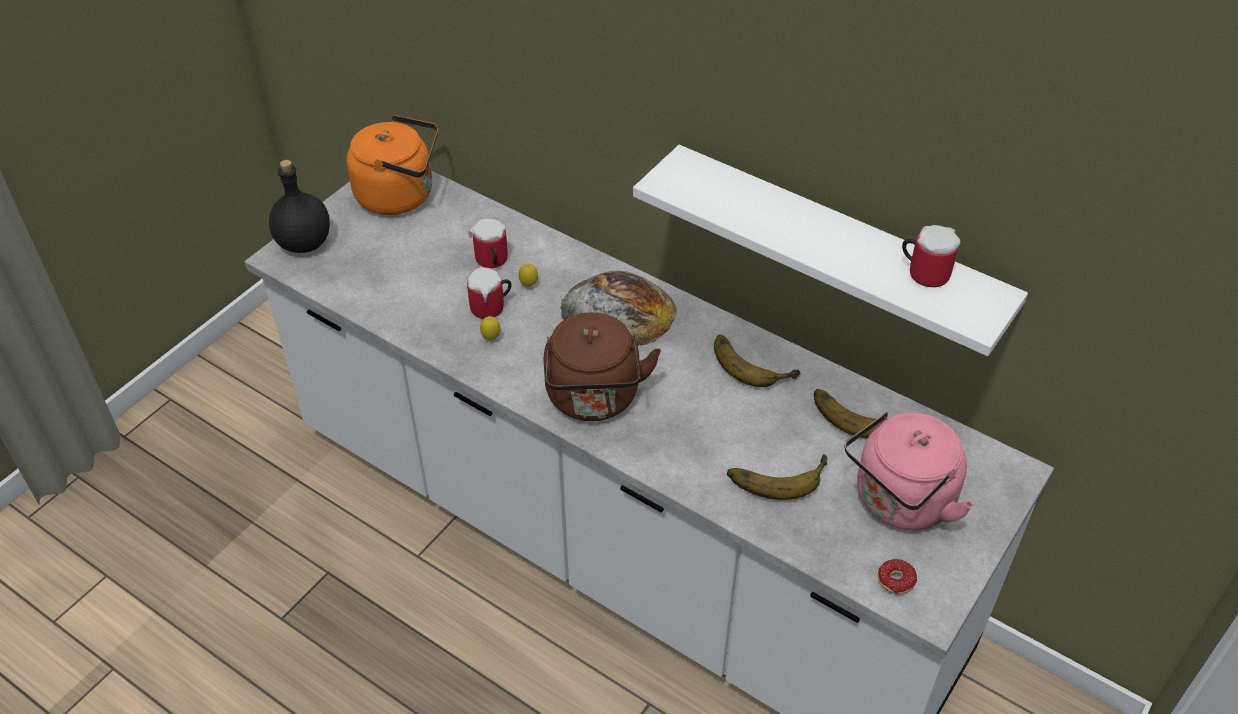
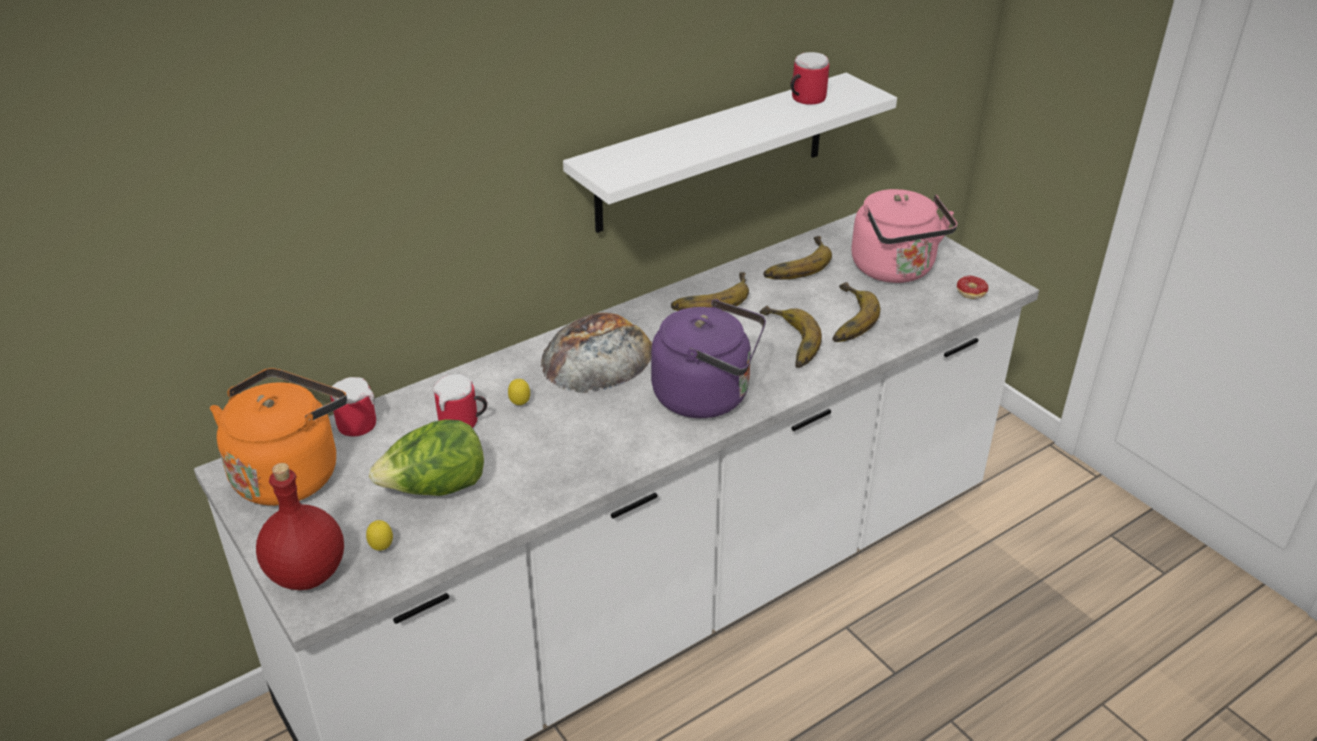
camera: 70 degrees left, 10 degrees down
(305, 243) = (308, 573): black bottle -> red bottle
(409, 273) = (435, 489): none -> lettuce
(491, 338) = (582, 446): lemon -> lemon (382, 548)
(492, 307) = (536, 436): mug -> mug (359, 421)
(594, 399) = (707, 396): brown kettle -> purple kettle
(708, 436) = (786, 342): none -> banana

